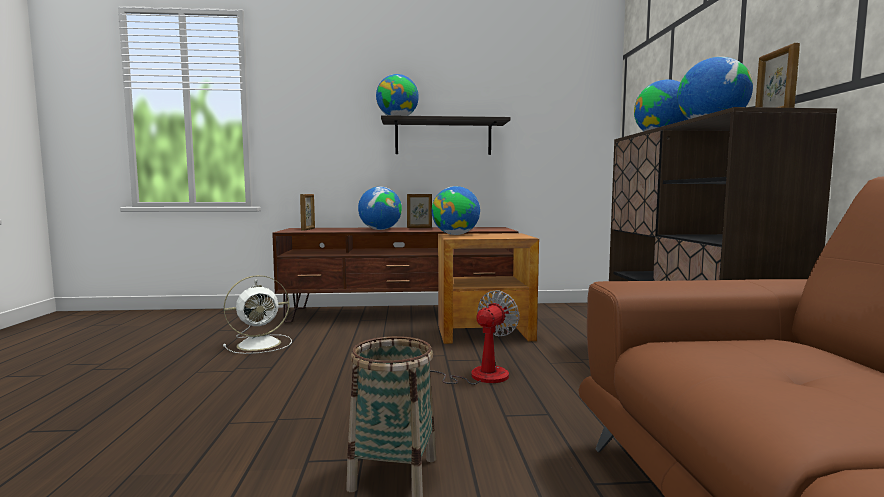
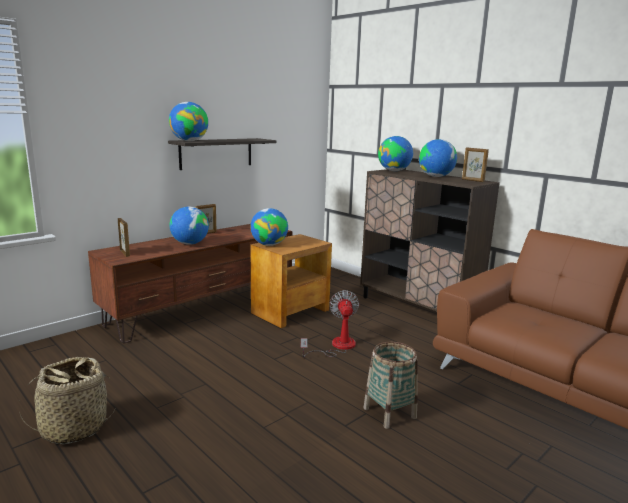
camera: 40 degrees left, 10 degrees up
(120, 365) = (73, 428): none -> basket
(261, 344) = (152, 369): white fan -> none

